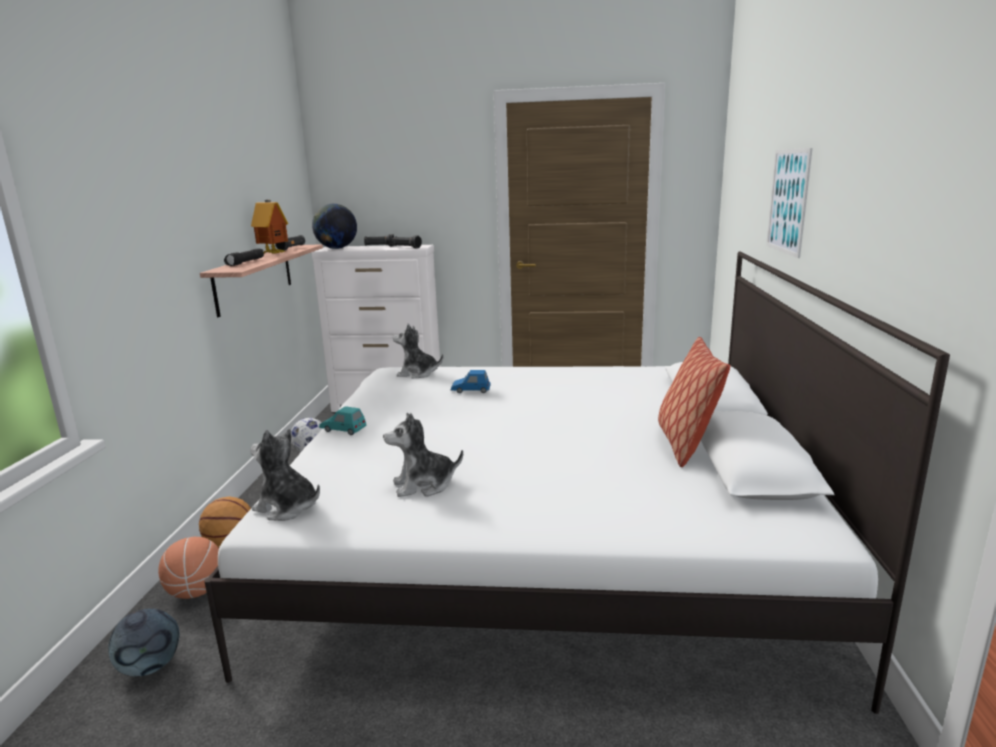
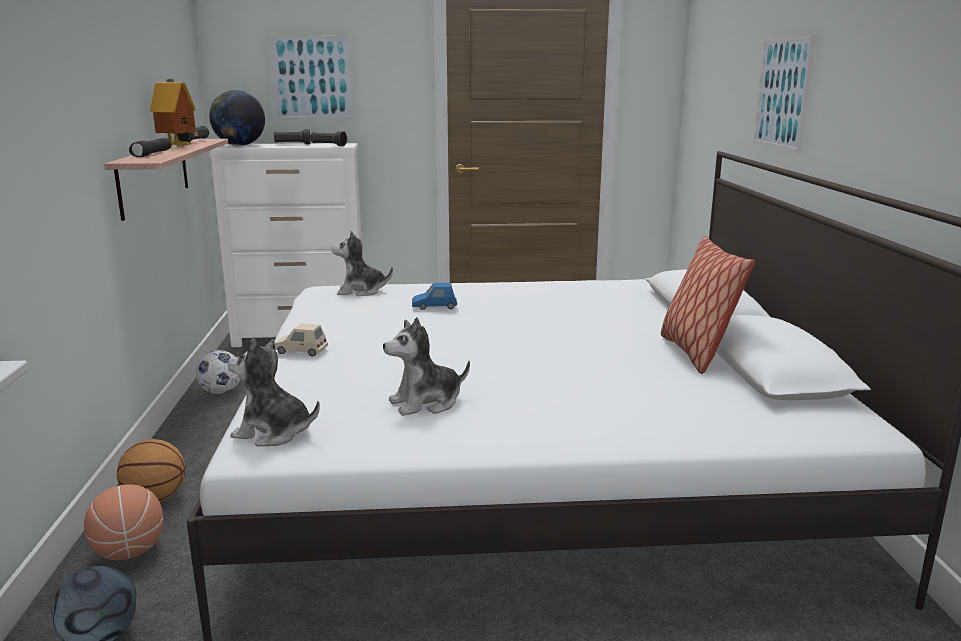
camera: 10 degrees left, 0 degrees up
(343, 429) = (299, 350): turquoise toy car -> beige toy car
(396, 191) = (311, 78): none -> picture

